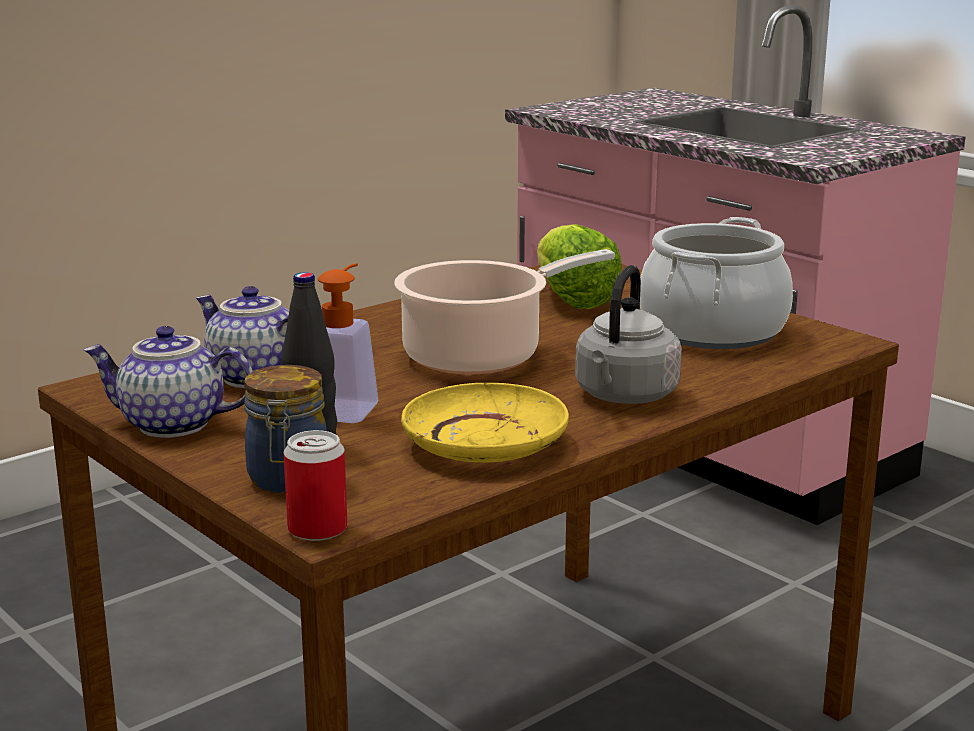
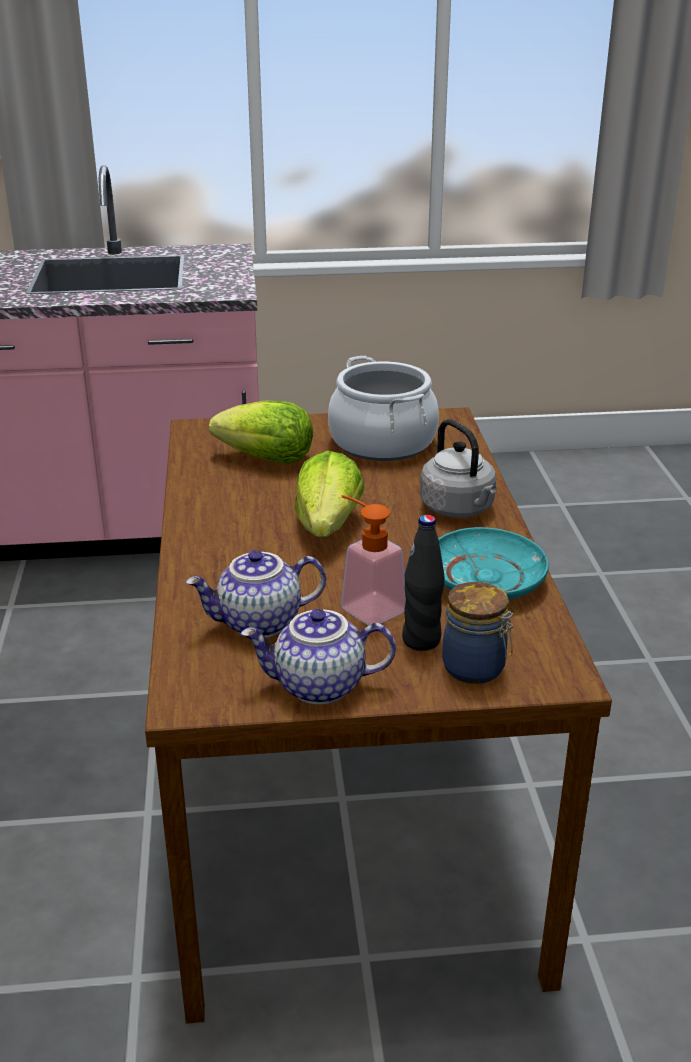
camera: 55 degrees left, 10 degrees up
(171, 425) = (318, 687): teapot -> teapot turned 45 degrees clockwise
(317, 529) = (566, 681): can -> none
(480, 355) = (328, 526): cooking pot -> lettuce
(486, 443) = (486, 579): yellow plate -> turquoise plate

